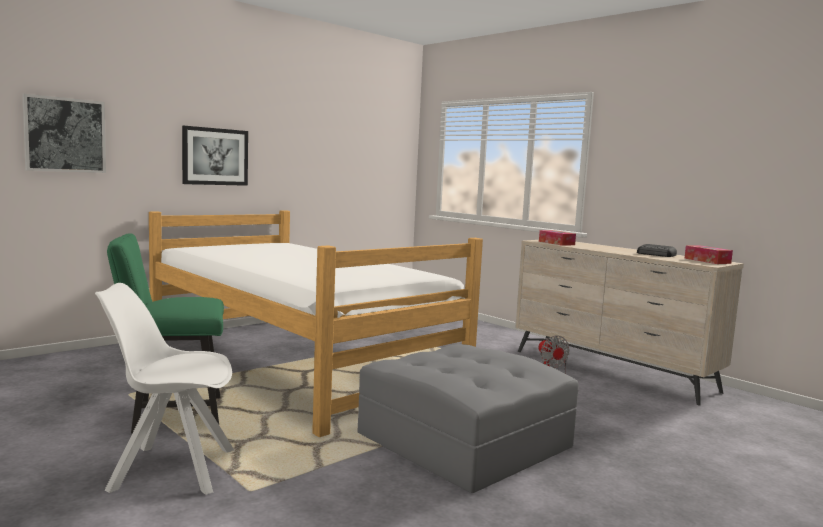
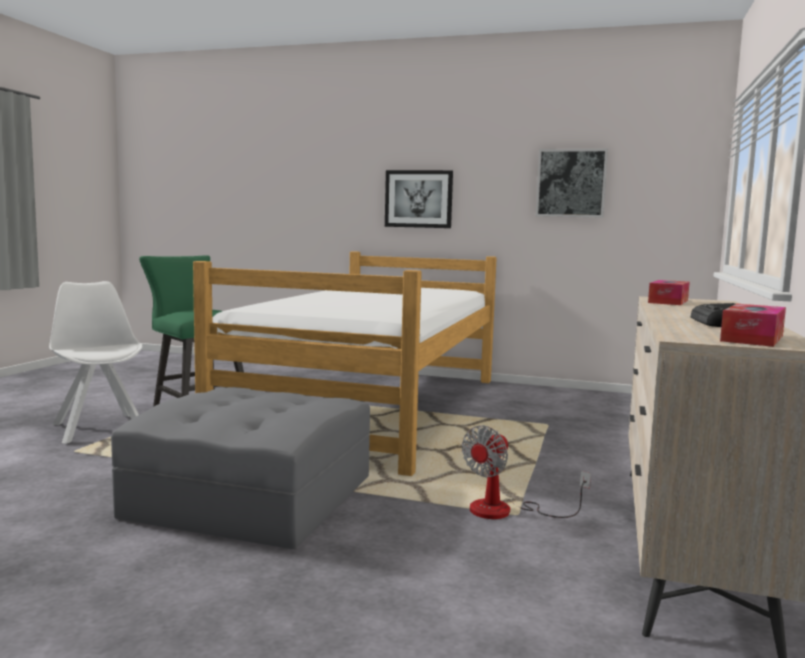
camera: 60 degrees right, 0 degrees up
(65, 135) = (294, 186): picture -> picture (571, 183)

